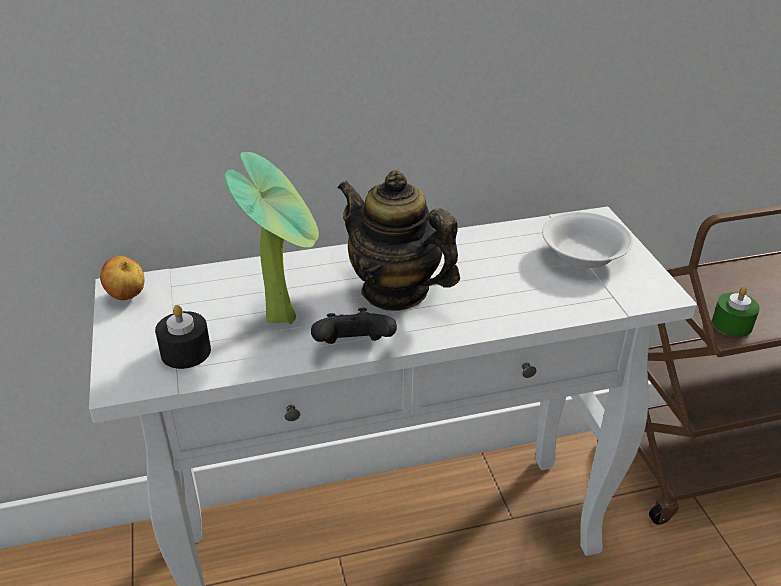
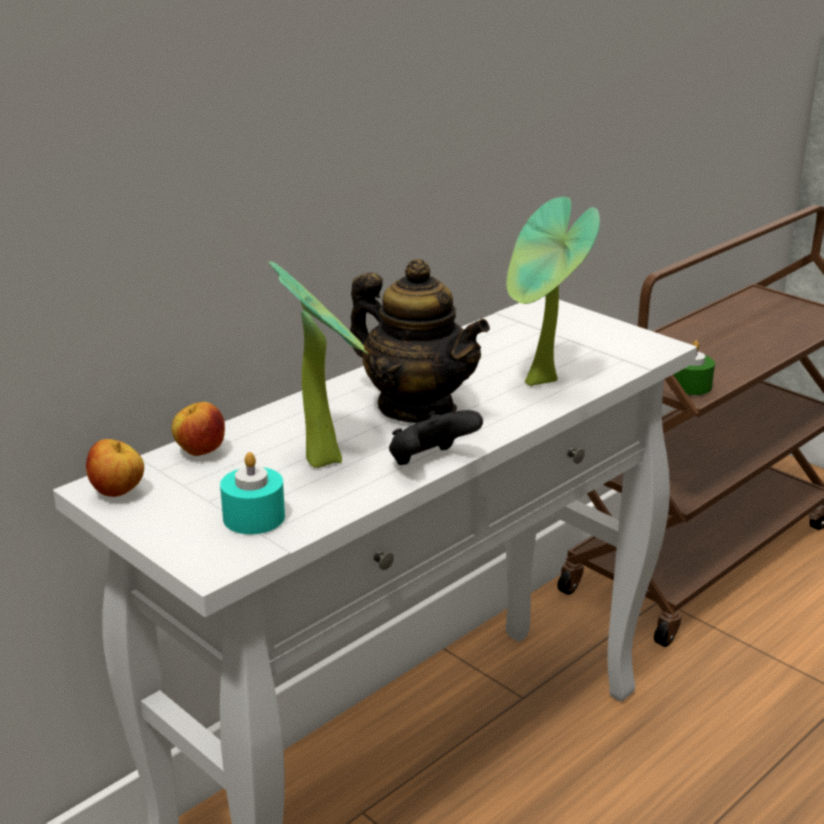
camera: 30 degrees left, 10 degrees down
(186, 352) = (254, 517): black candle -> turquoise candle
(210, 280) = (200, 452): none -> apple
(395, 291) = (417, 408): teapot -> teapot turned 150 degrees counterclockwise
(515, 300) = (541, 384): none -> potted plant
(582, 255) = (562, 335): white bowl -> none

